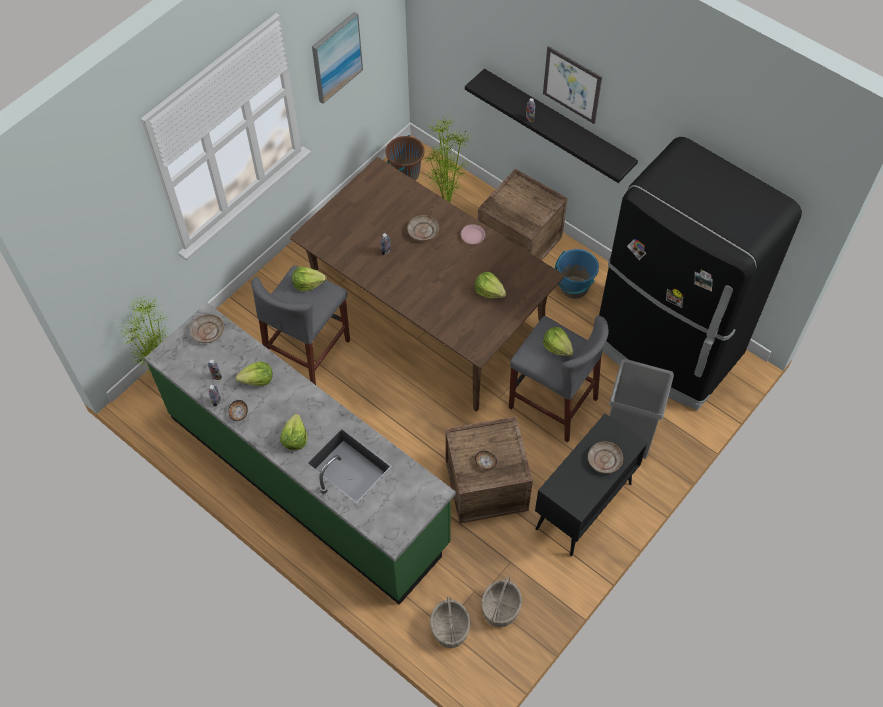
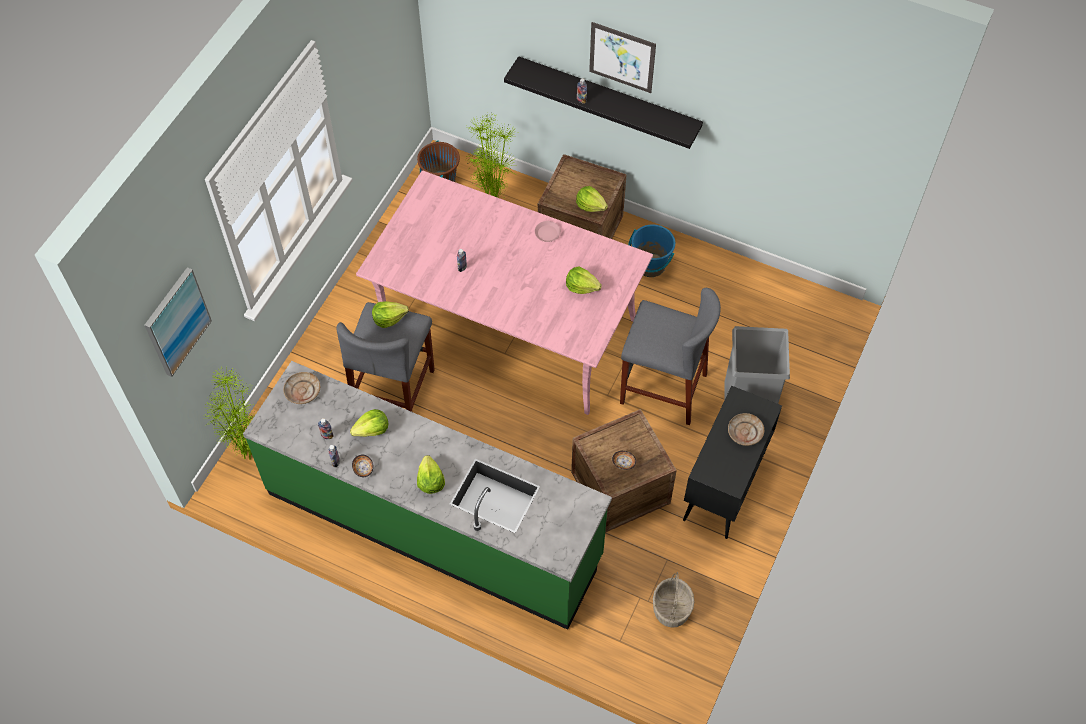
camera: 15 degrees left, 0 degrees up
(336, 57) = (365, 73): picture -> picture (176, 321)
(423, 231) = (494, 239): beige plate -> none
(428, 314) = (508, 325): brown dining table -> pink dining table
(450, 629) = (627, 641): basket -> none
(557, 347) = (666, 329): lettuce -> lettuce (590, 205)
(666, 348) = (760, 308): black fridge -> none

